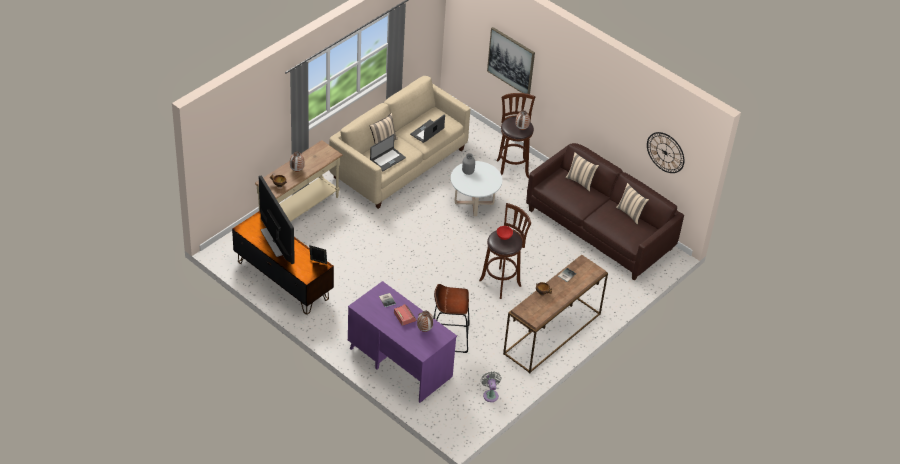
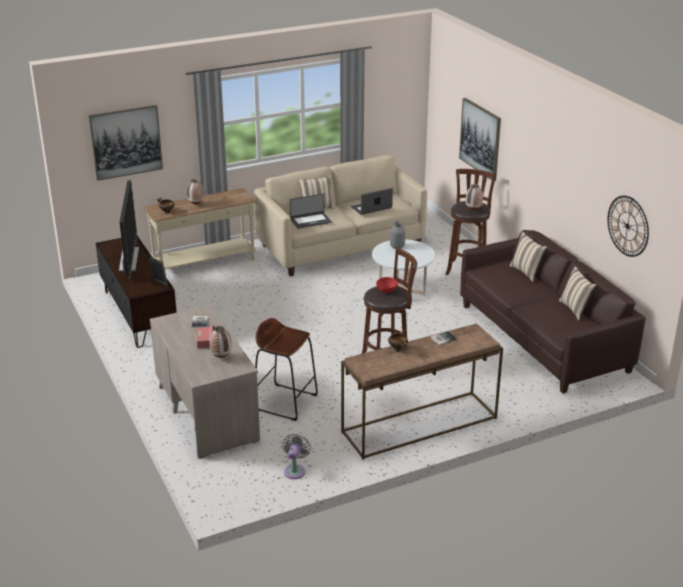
camera: 25 degrees right, 15 degrees down
(239, 137) = (126, 142): none -> picture
(399, 362) = (205, 412): purple desk -> beige desk

